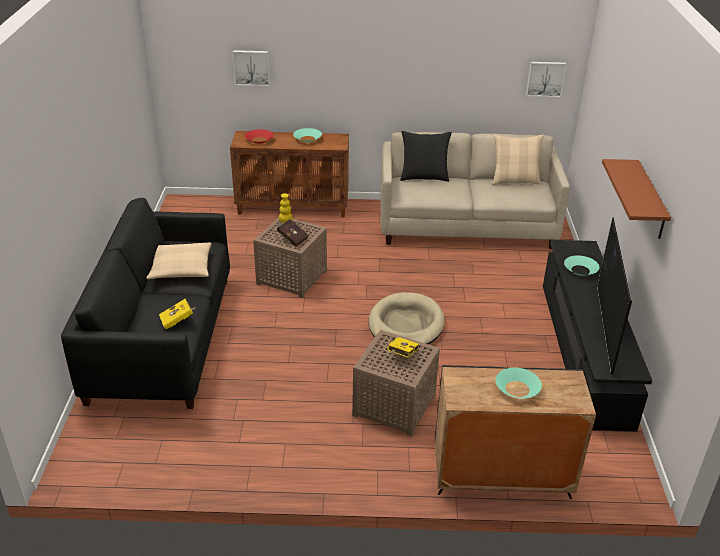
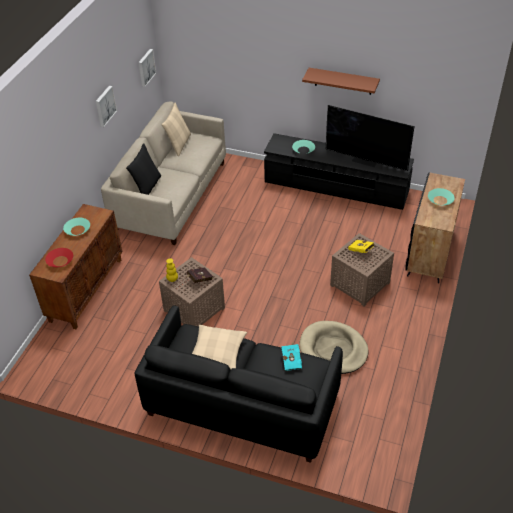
camera: 70 degrees left, 10 degrees up
(178, 321) = (291, 360): yellow book -> turquoise book
(251, 67) = (21, 213): picture -> picture (104, 106)
(405, 325) = (279, 258): beige dog bed -> beige dog bed (333, 349)

